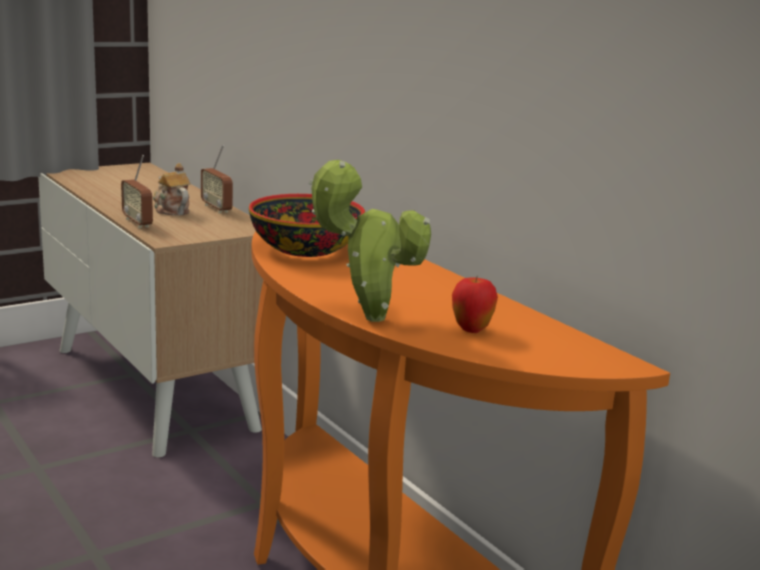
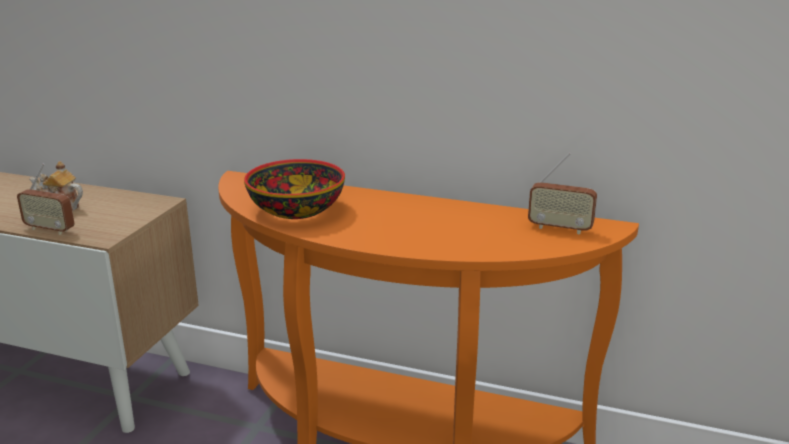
camera: 35 degrees left, 5 degrees up
(216, 208) = (95, 193): radio -> radio (560, 228)
(366, 317) = (435, 250): potted plant -> none
(471, 329) = (506, 235): apple -> none

